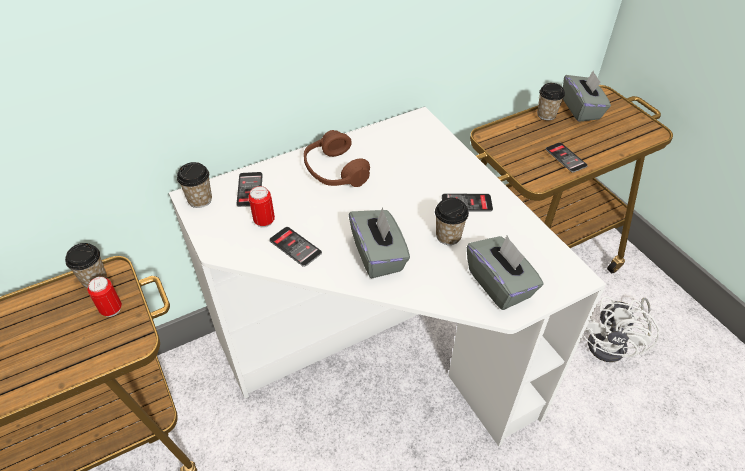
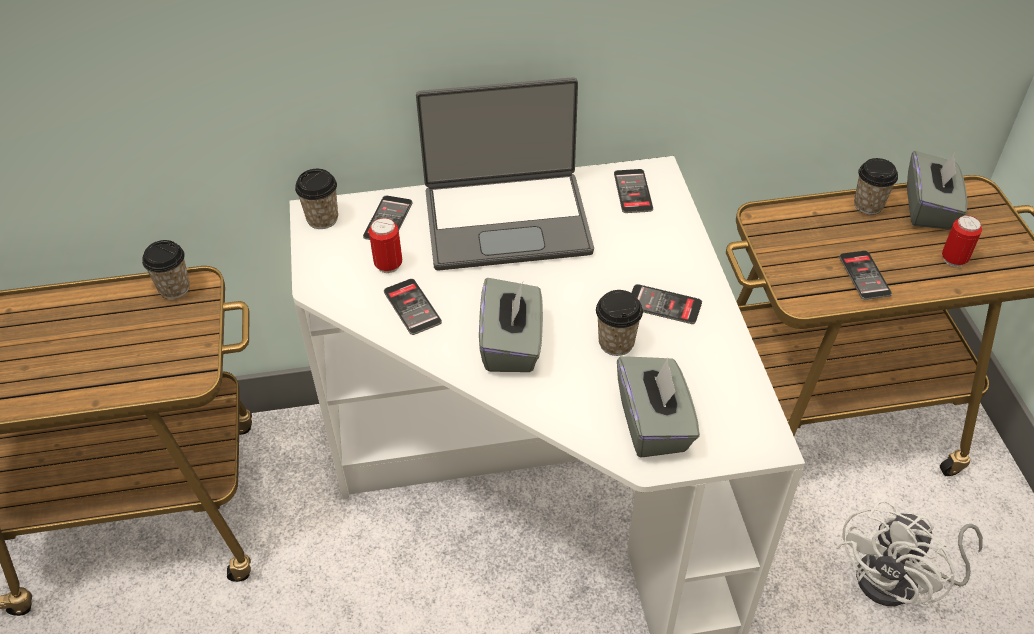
camera: 20 degrees right, 0 degrees up
(111, 309) = (180, 330): can -> can (954, 259)
(335, 171) = (507, 220): brown headphones -> laptop
(410, 134) = (633, 192): none -> phone

